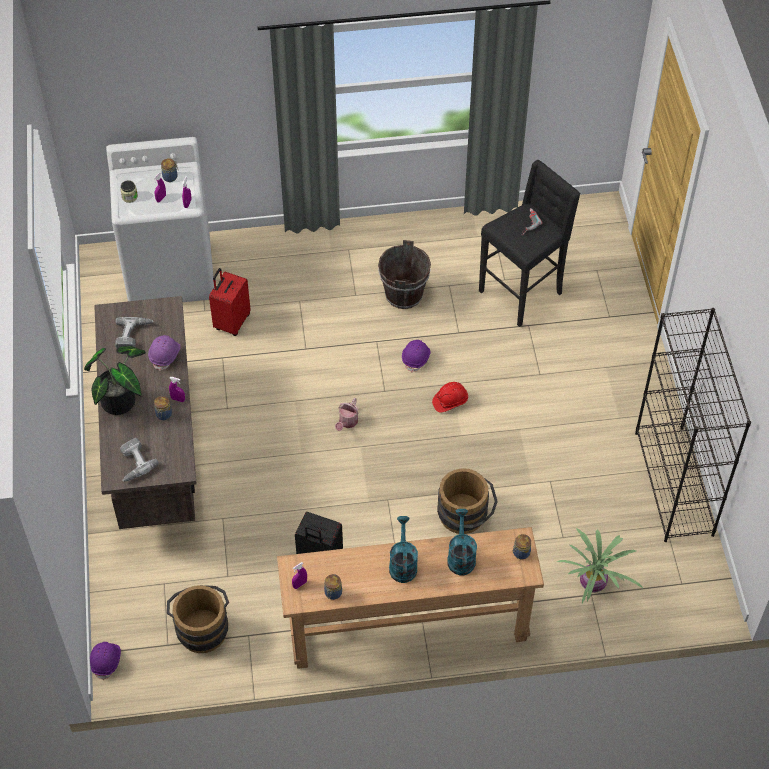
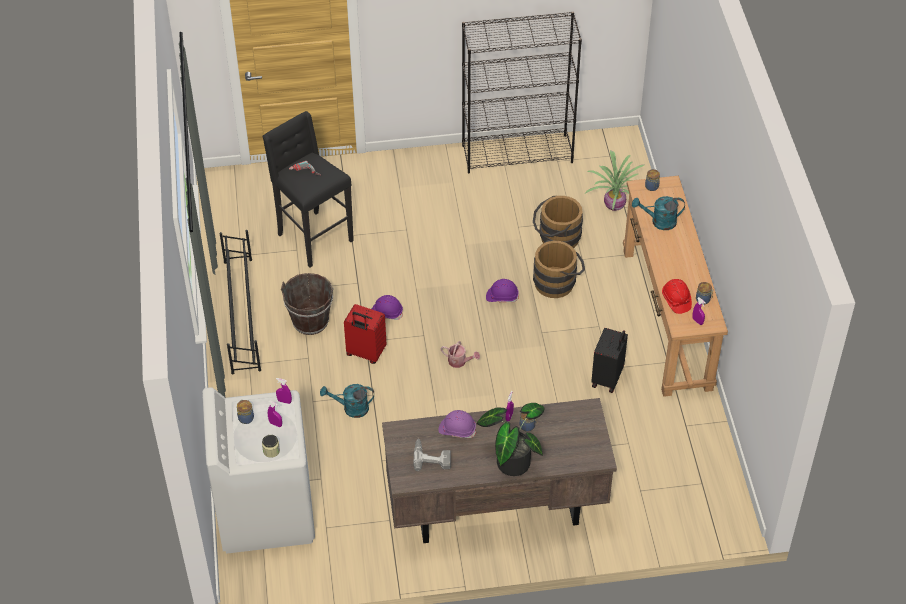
camera: 90 degrees left, 5 degrees down
(106, 661) = (724, 528): purple hard hat -> purple hard hat (502, 296)
(133, 463) = (584, 445): power drill -> none
(201, 627) = (681, 459): brown bucket -> brown bucket (556, 238)
(231, 322) = (337, 455): red suitcase -> red suitcase (365, 353)
(402, 563) = (670, 257): turquoise watering can -> turquoise watering can (351, 408)
(414, 240) = (242, 314): none -> black shoe rack
(450, 401) = (435, 289): red hard hat -> red hard hat (676, 300)

